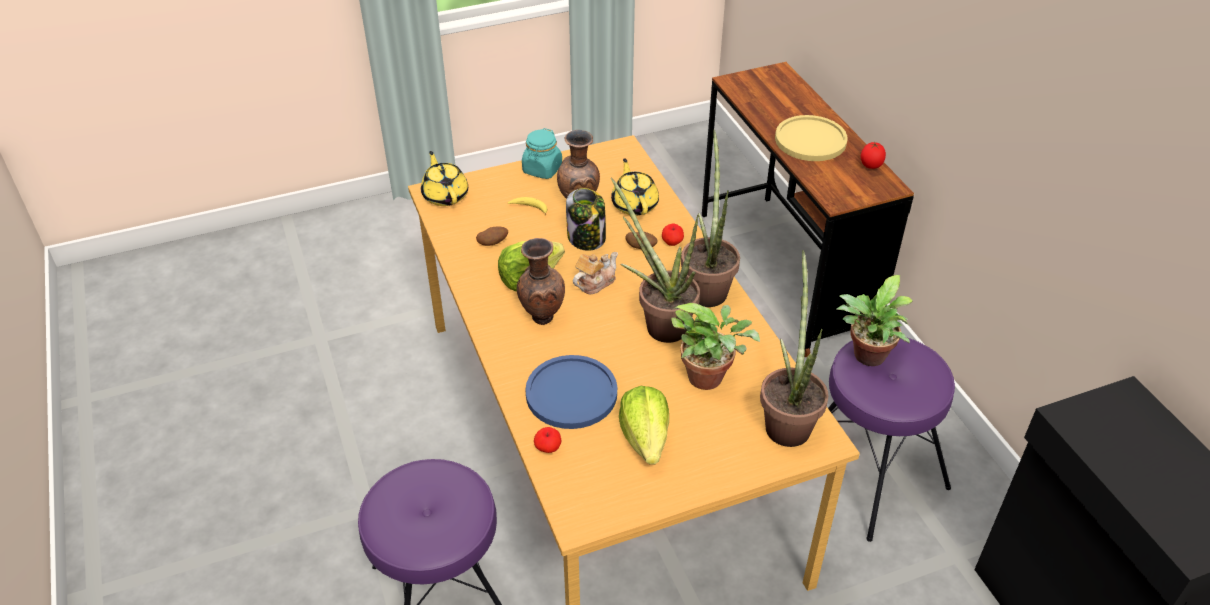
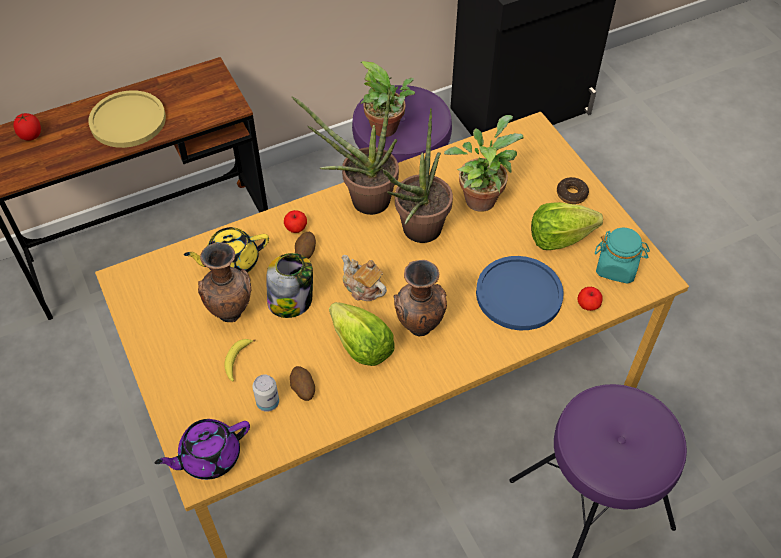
camera: 95 degrees left, 10 degrees up
(445, 195) = (209, 456): yellow teapot -> purple teapot
(485, 224) = (268, 402): none -> can
(542, 169) = (160, 356): turquoise jar -> turquoise jar (616, 268)
(712, 460) = (571, 194): none -> donut
(787, 421) = (518, 149): potted plant -> none
(870, 166) = (177, 81): tomato -> tomato (31, 136)

